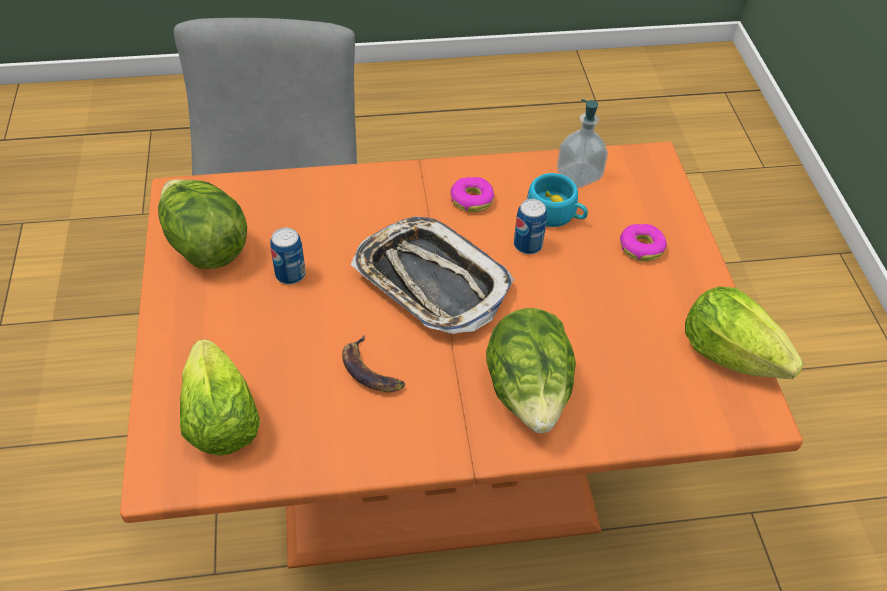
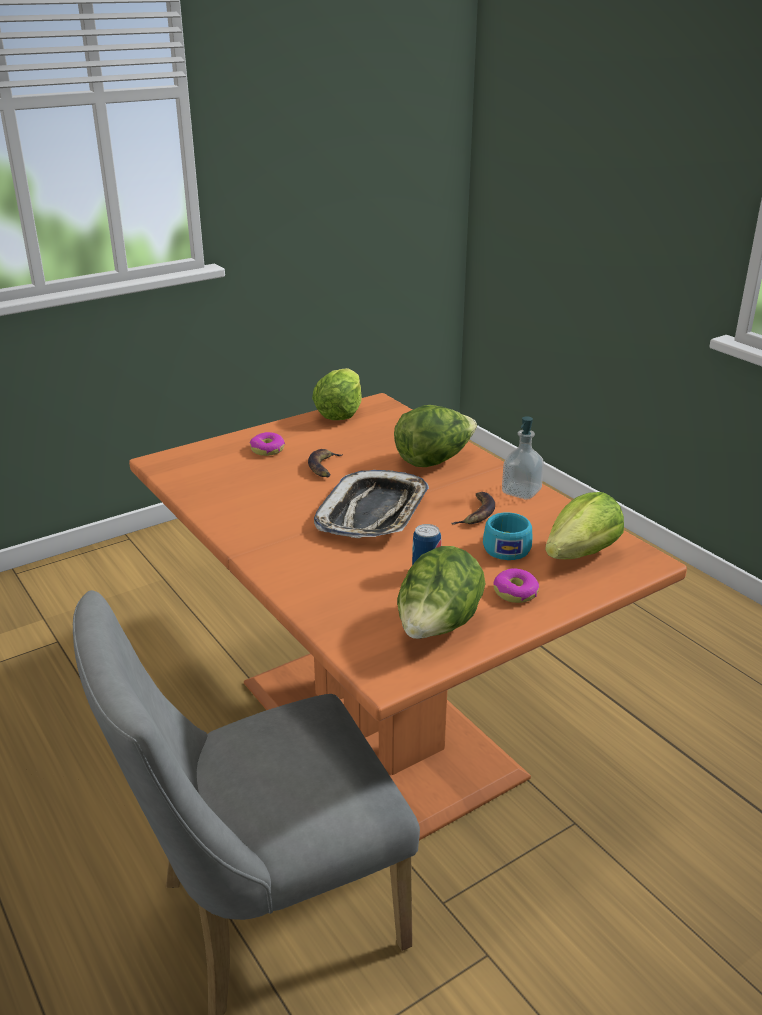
camera: 115 degrees left, 20 degrees down
(472, 199) = (266, 519): donut -> donut (515, 592)
(528, 245) = (300, 487): can -> none
(556, 214) = (256, 484): turquoise cup -> turquoise cup (506, 546)
(567, 281) = (324, 467): none -> banana
(579, 175) = (201, 484): soap dispenser -> soap dispenser (521, 492)

